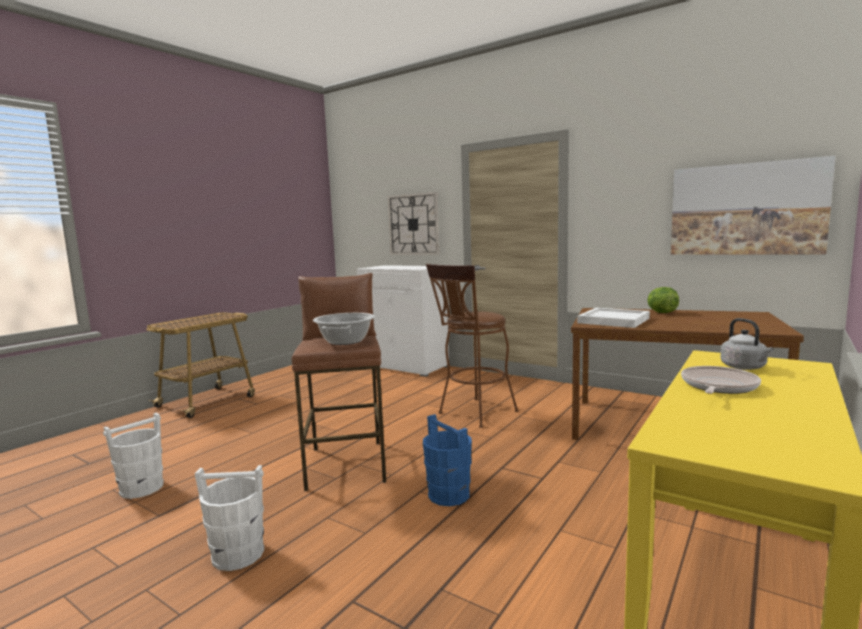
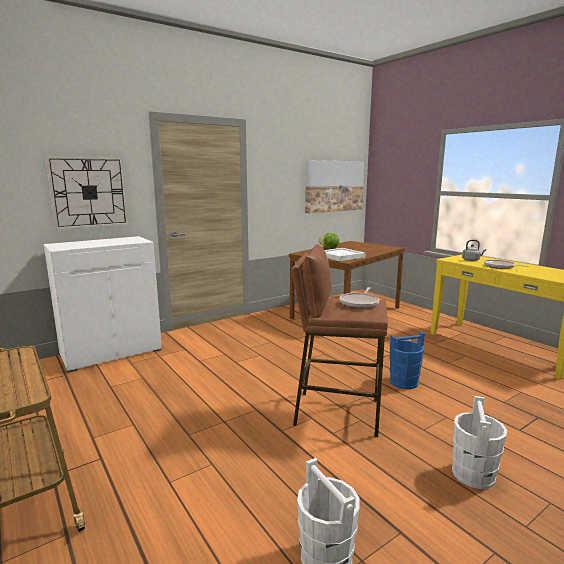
camera: 70 degrees left, 5 degrees up
(345, 341) = (360, 303): cooking pot -> frying pan
(473, 414) = (277, 350): brown stool -> none

